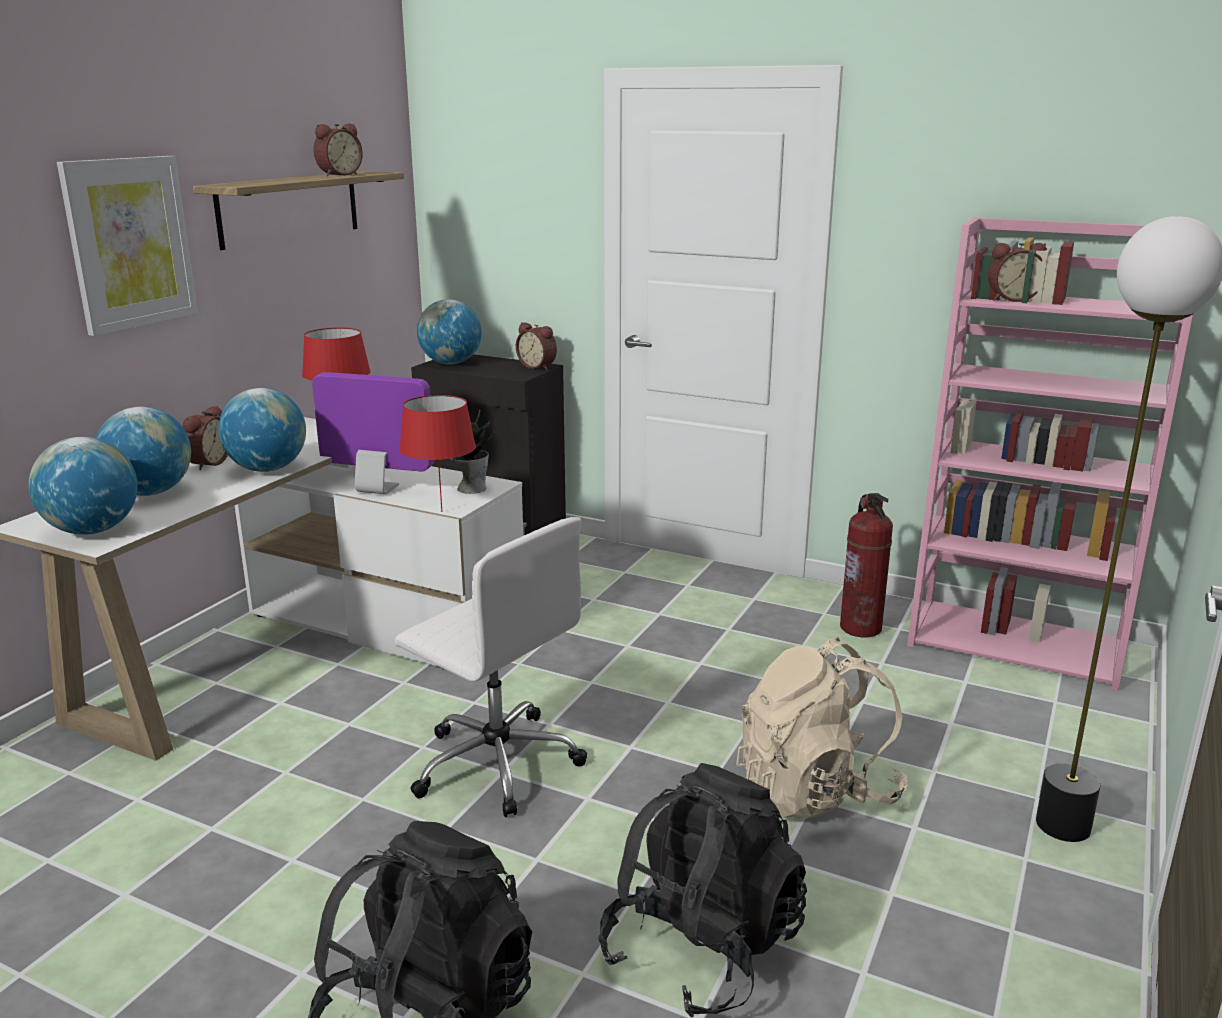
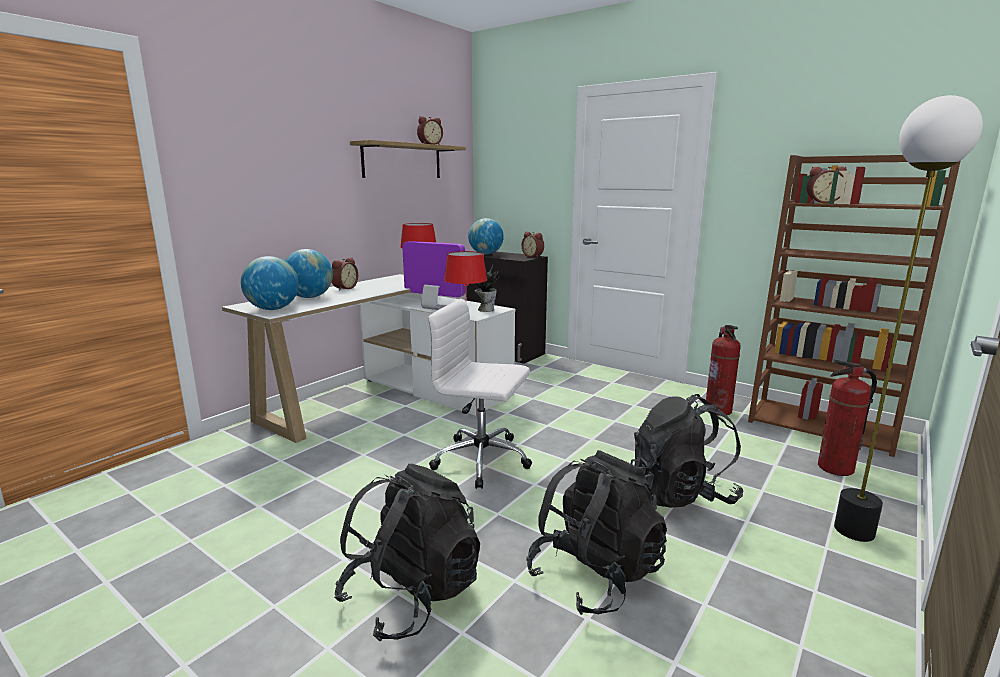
camera: 10 degrees right, 5 degrees down
(130, 243) = (313, 166): picture -> none
(267, 469) = (374, 291): globe -> none
(495, 762) = (483, 460): white office chair -> white office chair turned 150 degrees clockwise
(816, 791) = (681, 494): beige backpack -> black backpack
(1017, 644) = (822, 426): pink bookcase -> brown bookcase
(1036, 719) = (835, 468): none -> fire extinguisher

